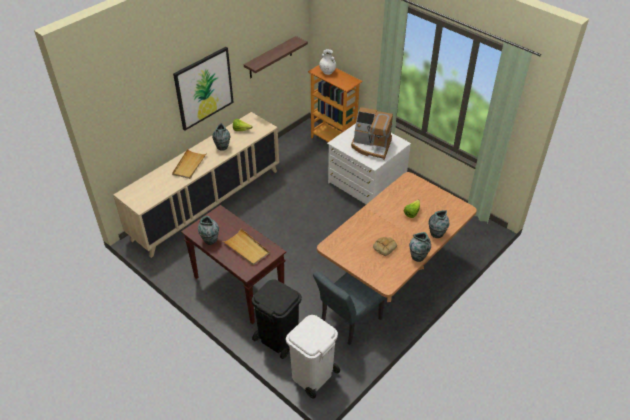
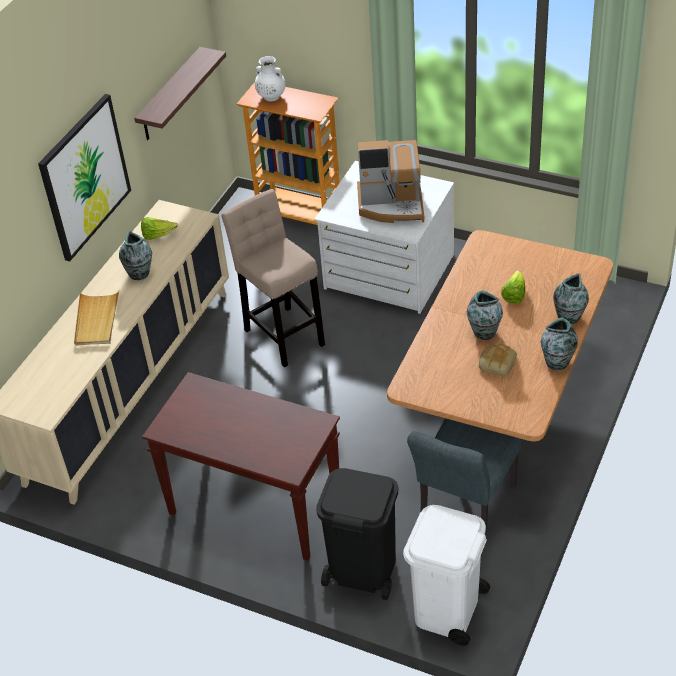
camera: 15 degrees left, 0 degrees up
(210, 240) = (200, 435): vase -> vase (484, 332)
(246, 248) = (271, 431): beige tray -> none
(295, 200) = (282, 334): none -> beige stool

